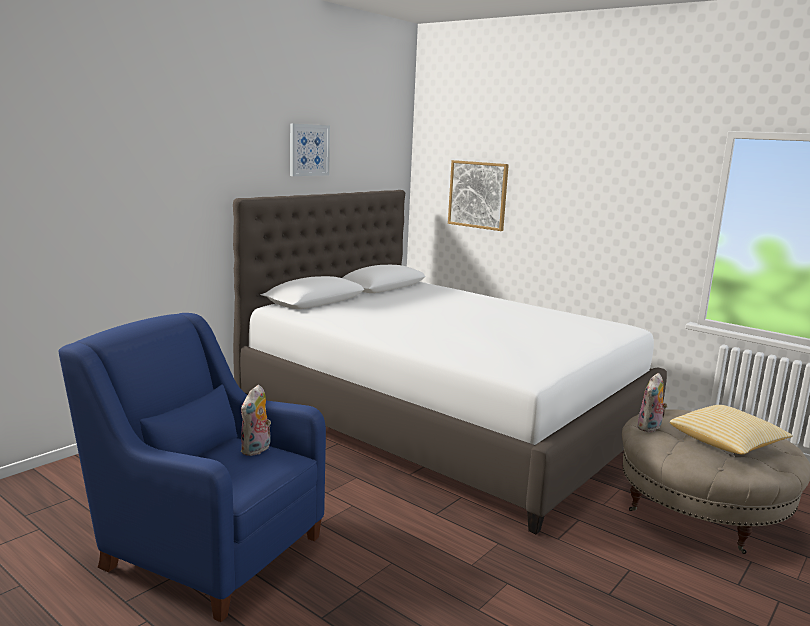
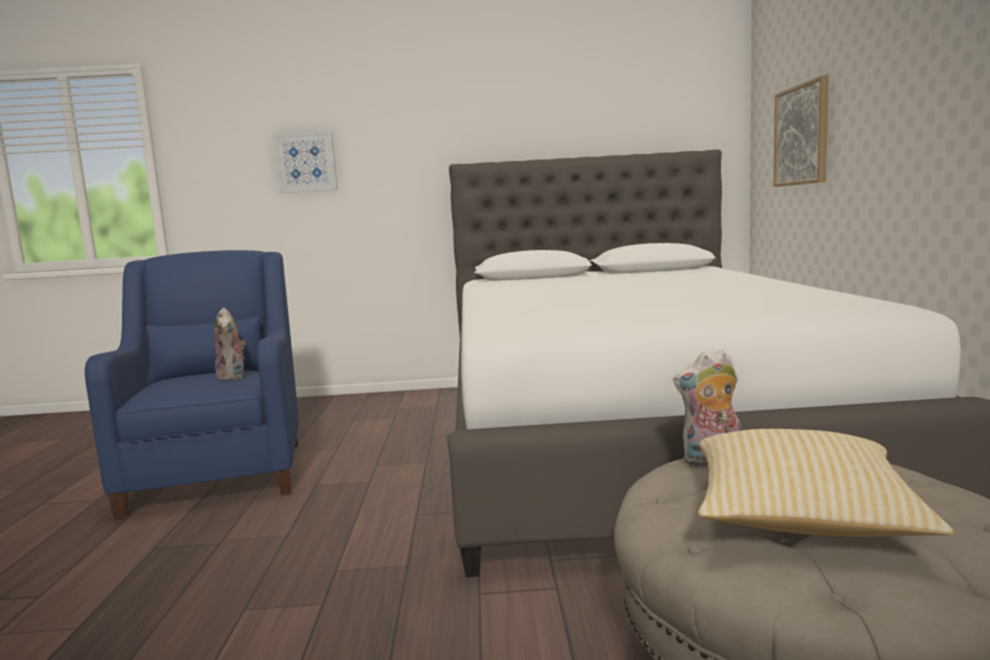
camera: 50 degrees right, 5 degrees down
(256, 450) = (233, 377): plush toy -> plush toy turned 90 degrees counterclockwise
(309, 150) = (561, 109): picture -> picture (306, 162)

